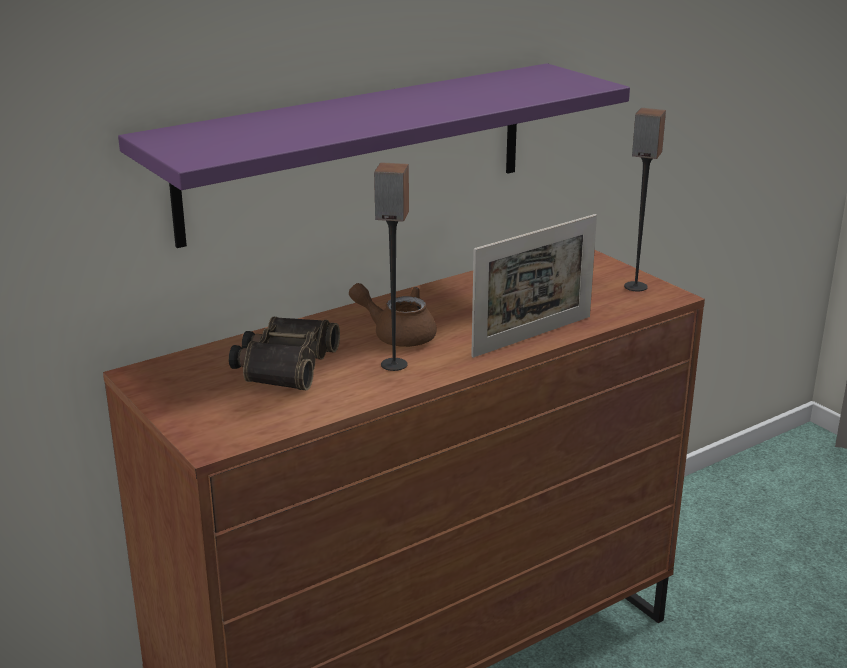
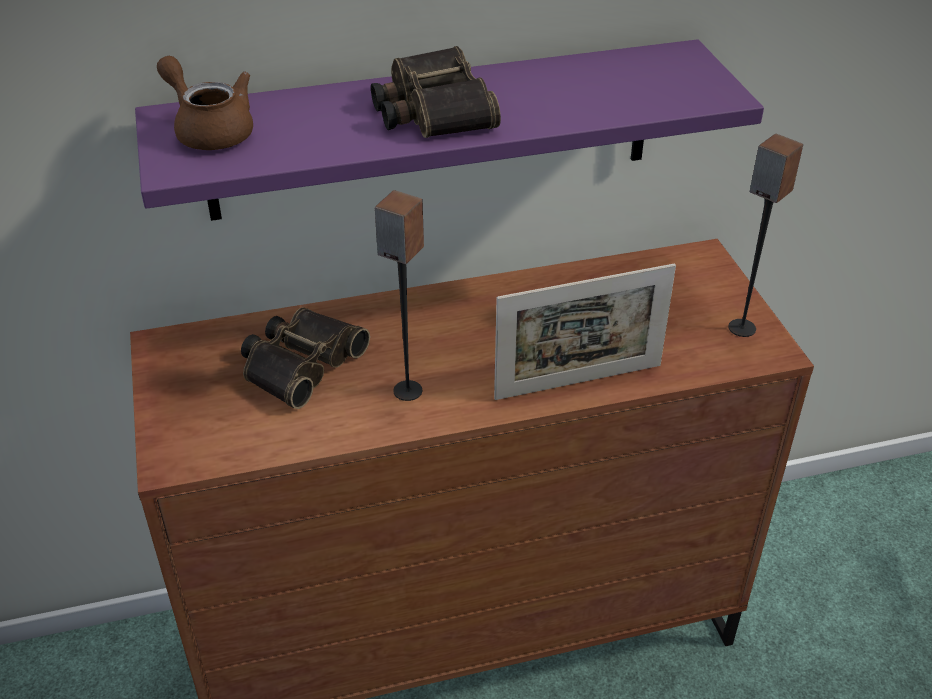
camera: 20 degrees right, 15 degrees up
(380, 111) = (432, 110): none -> binoculars
(397, 334) = (436, 345): brown teapot -> brown teapot (210, 130)

